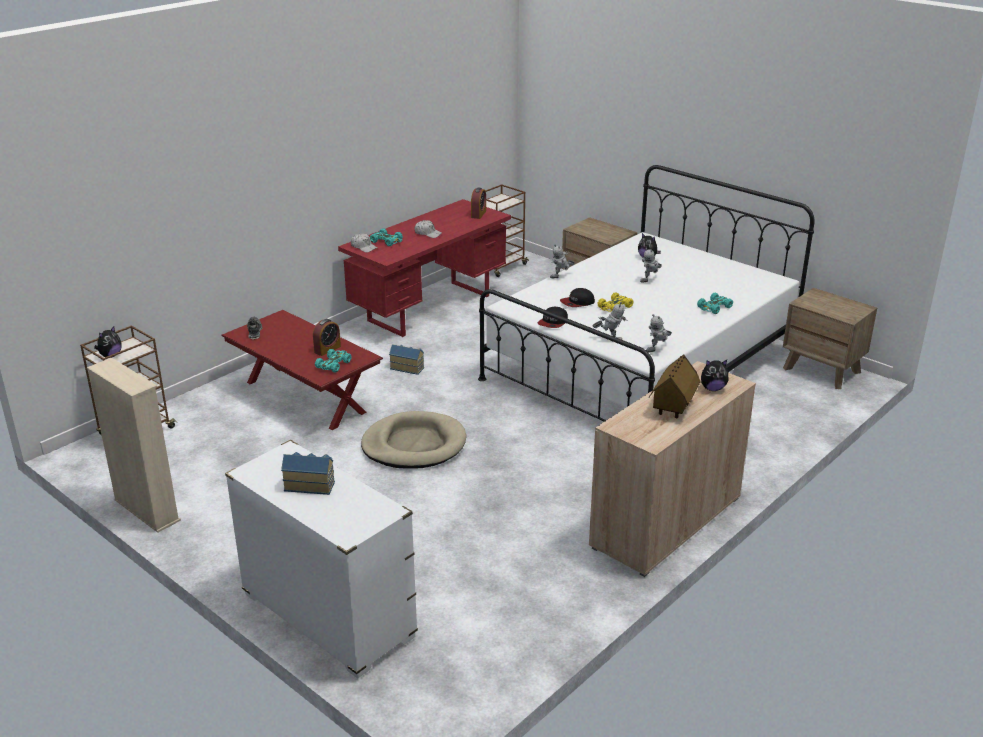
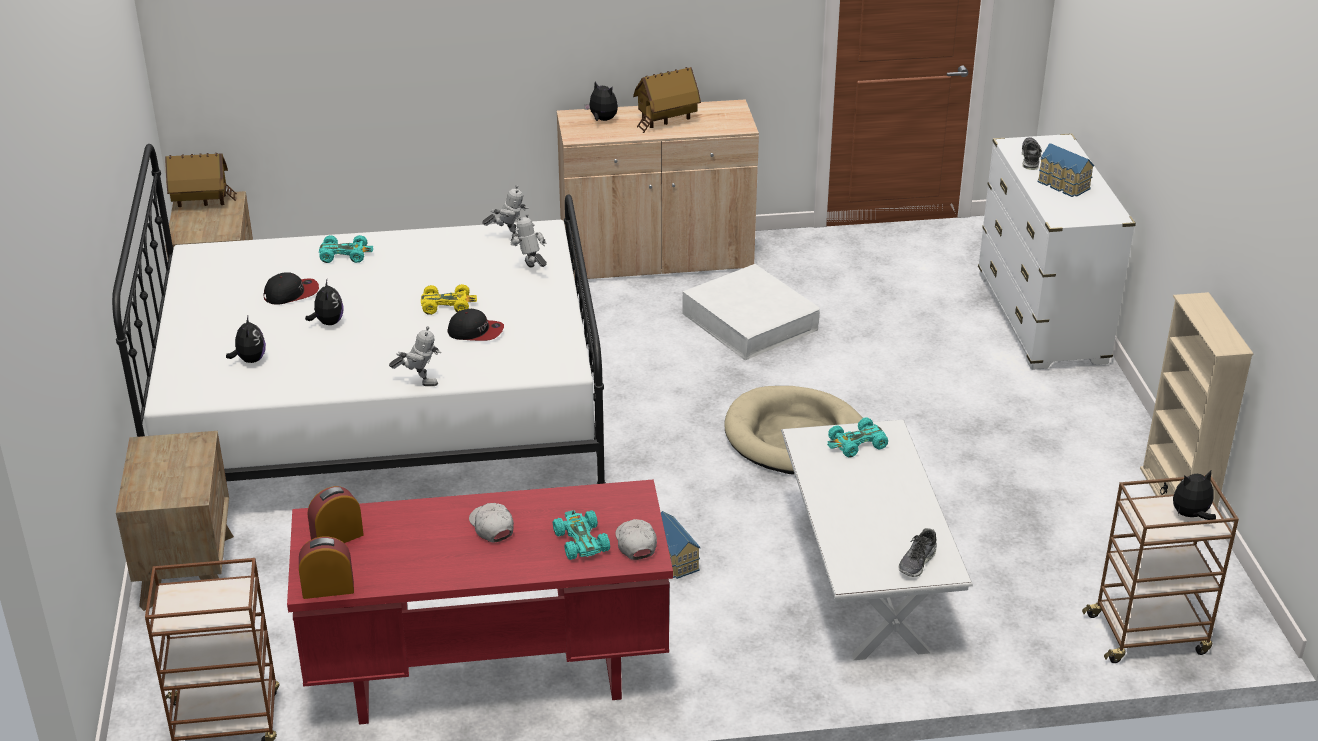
camera: 140 degrees left, 5 degrees up
(305, 397) = (865, 579): red coffee table -> white coffee table
(327, 349) = (841, 474): alarm clock -> alarm clock (328, 589)
(359, 501) = (1030, 159): none -> shoe
(535, 504) = (749, 321): none -> white storage box
(553, 322) = (554, 318): cap -> cap (291, 293)
(650, 280) = (328, 322): toy robot -> plush toy
(855, 310) = (202, 202): none -> toy house

